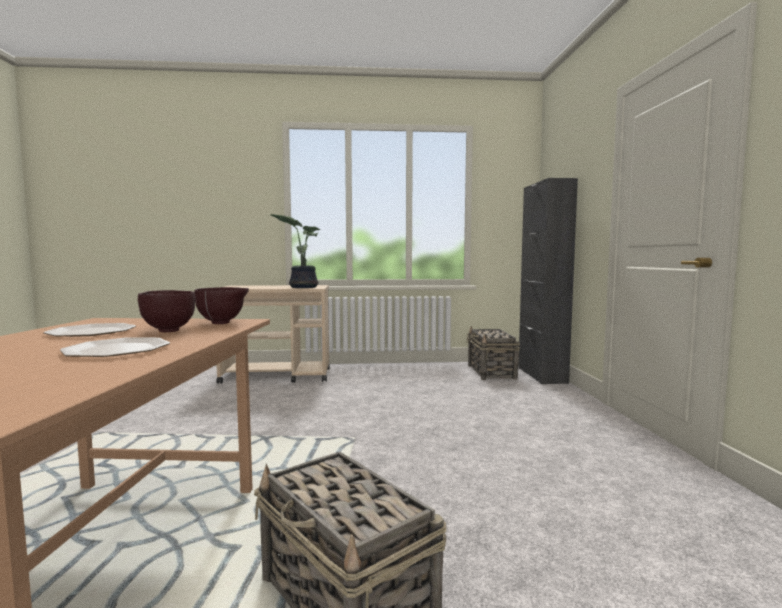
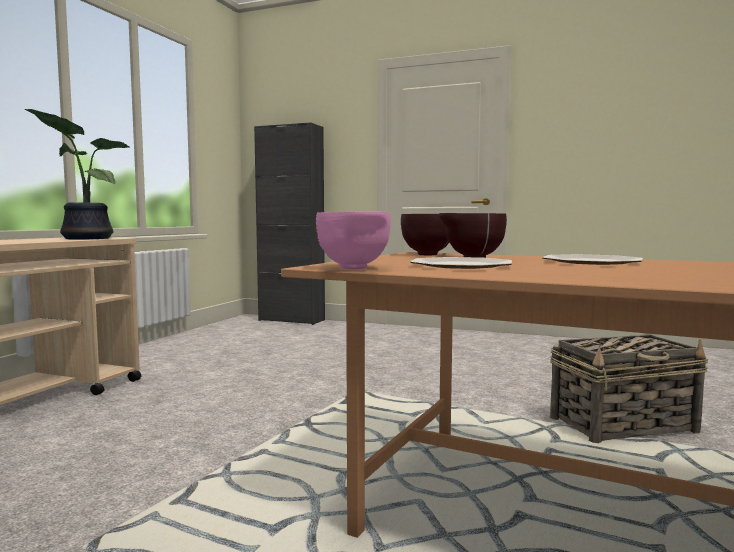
camera: 65 degrees left, 0 degrees up
(79, 323) = (354, 268): none -> pink bowl
(491, 372) = (252, 328): basket -> none

